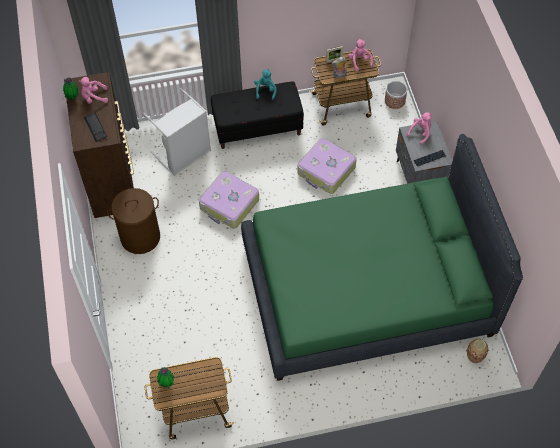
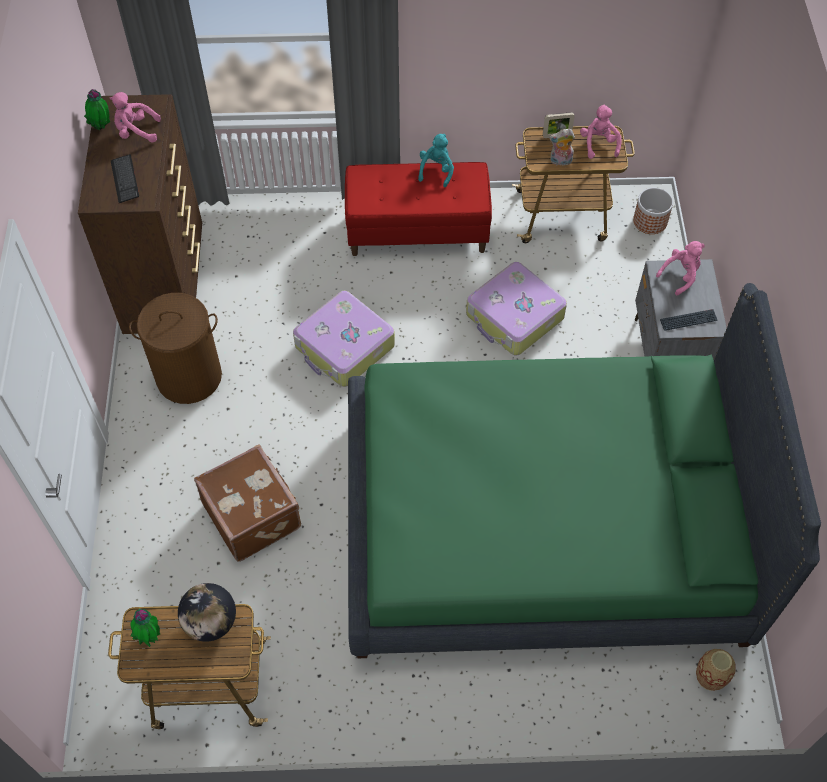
camera: 10 degrees right, 0 degrees up
(184, 155) = (290, 257): grey laundry basket -> none
(198, 311) = (253, 514): none -> brown suitcase
(199, 370) = (211, 622): none -> globe
(257, 128) = (417, 231): black bench -> red bench

